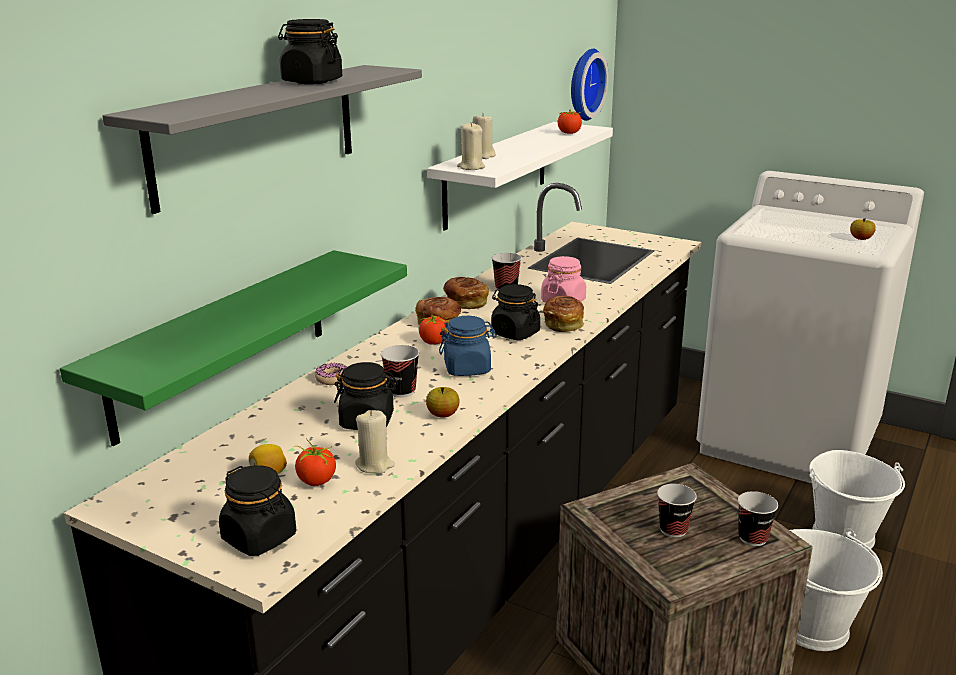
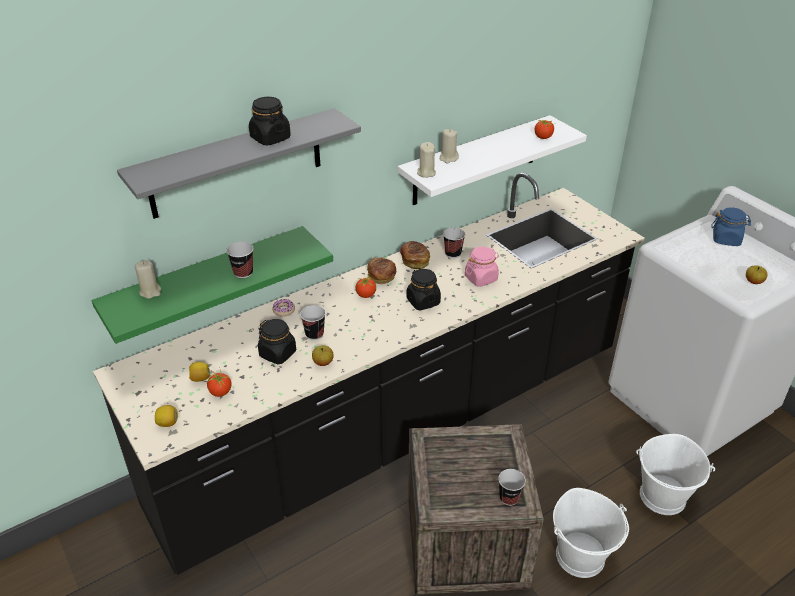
camera: 25 degrees right, 15 degrees up
(260, 538) = (168, 423): black jar -> lemon
(374, 465) = (258, 390): beige candle -> beige candle (150, 291)
(467, 368) = (368, 326): blue jar -> blue jar (726, 239)
(563, 324) = (462, 302): bread -> none
(583, 84) = (593, 81): wall clock -> none
(673, 529) = (463, 473): cup -> cup (243, 273)

